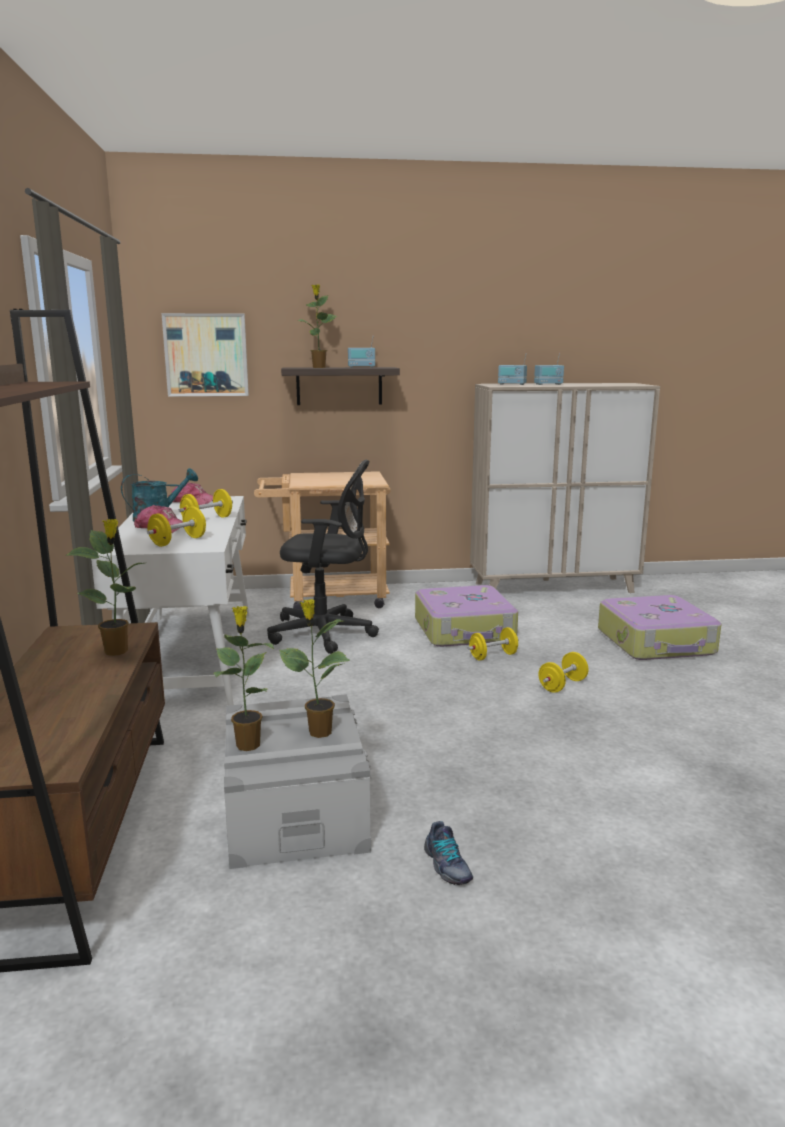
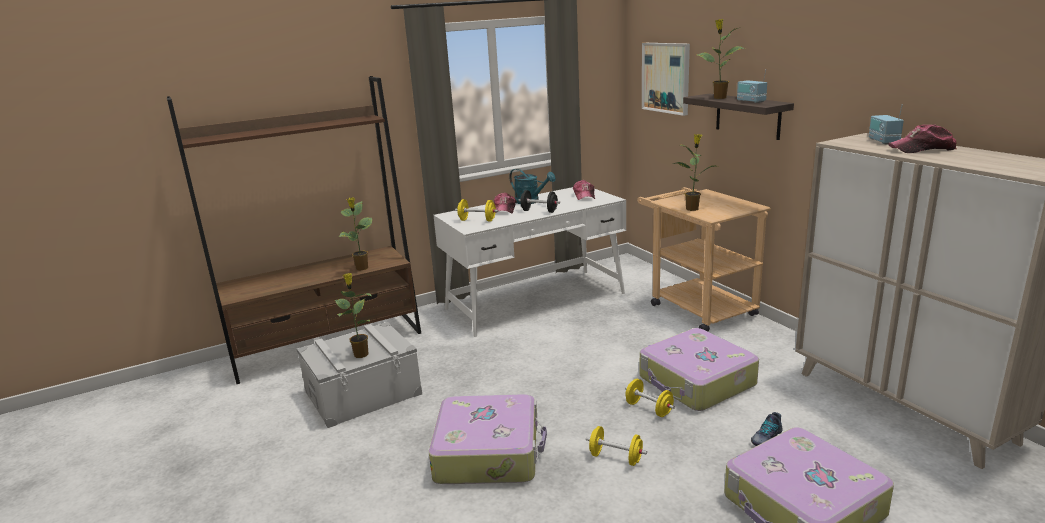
camera: 70 degrees right, 5 degrees up
(207, 520) = (539, 211): yellow dumbbell -> black dumbbell
(248, 744) = (342, 340): potted plant -> potted plant (692, 208)
(326, 634) = (620, 328): black office chair -> none
(446, 866) = (318, 457): shoe -> shoe (766, 437)
(515, 741) = (489, 452): none -> suitcase
(548, 384) = (922, 149): radio -> cap

